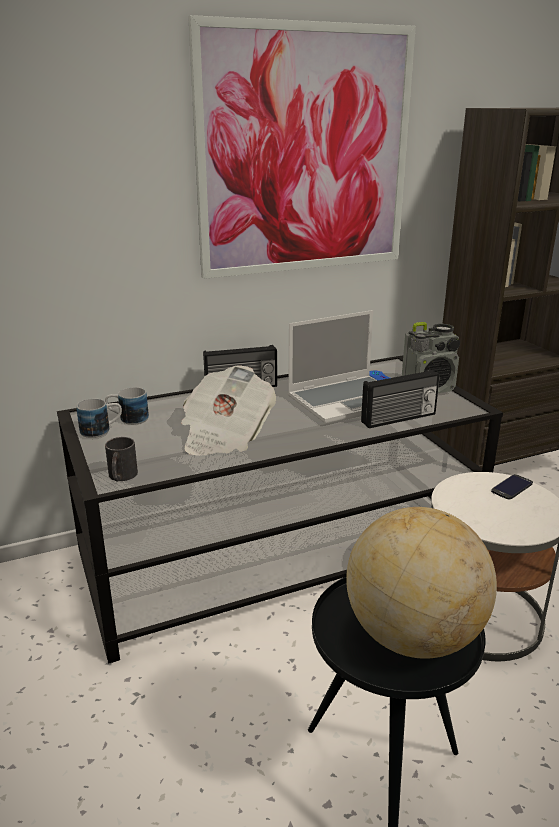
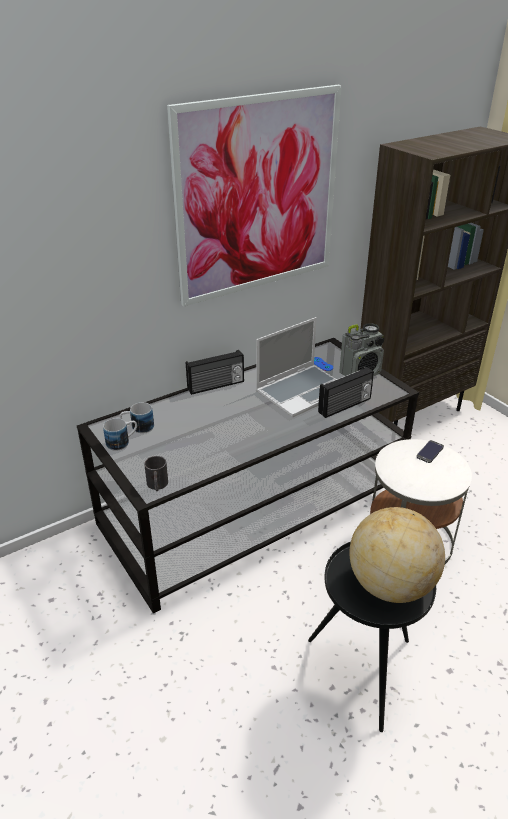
camera: 10 degrees left, 10 degrees up
(225, 435) = (220, 436): newspaper -> none

